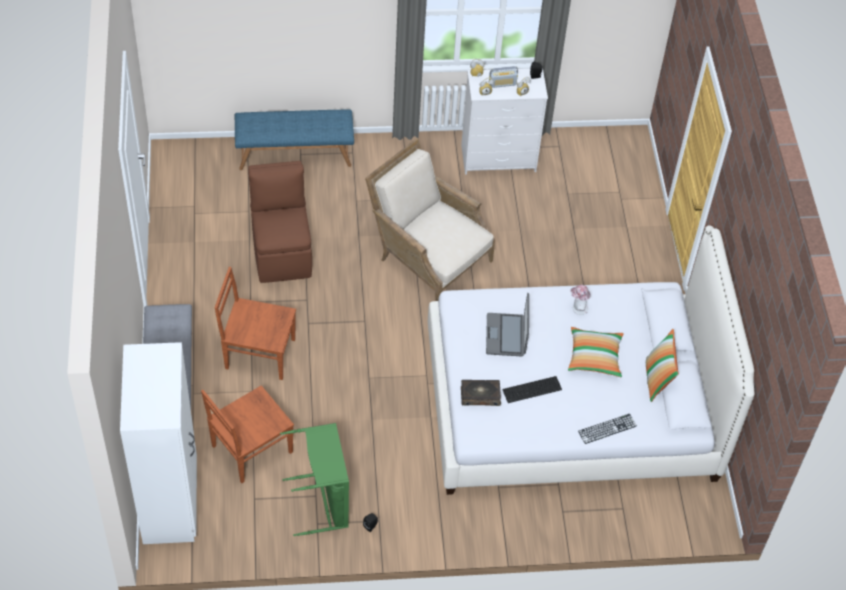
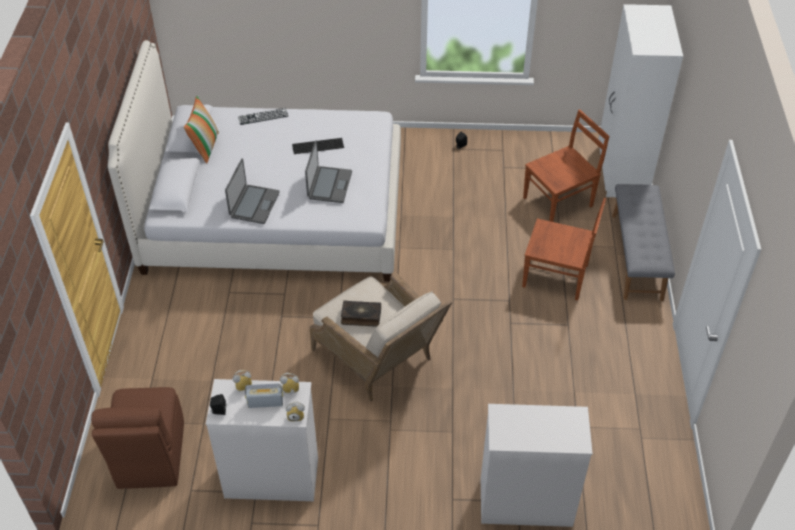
camera: 170 degrees left, 5 degrees down
(282, 252) = (537, 374): brown chair -> brown chair (150, 456)
(295, 154) = (525, 502): blue bench -> white dresser
(324, 502) = (497, 163): green laundry basket -> none
(480, 395) = (364, 144): book -> book (361, 317)
(578, 308) = (254, 205): hat -> laptop
(594, 357) = (253, 166): pillow -> none

